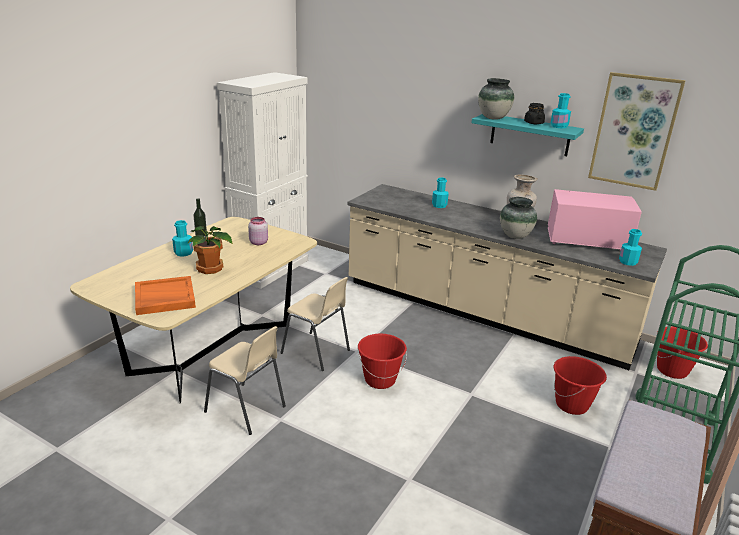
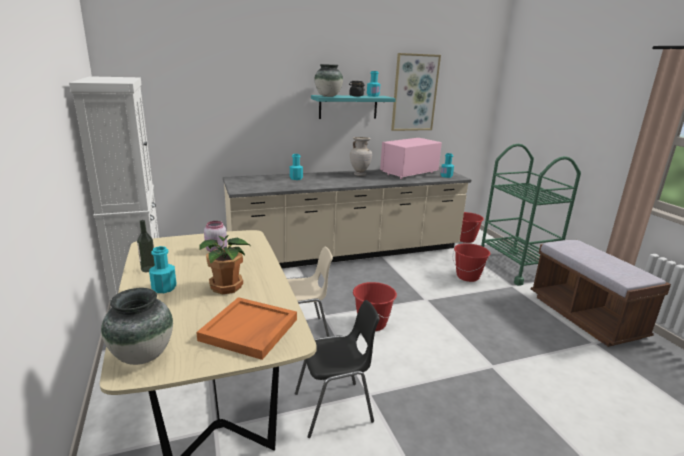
camera: 50 degrees left, 5 degrees down
(247, 410) = (335, 408): beige chair -> black chair
(515, 236) = (376, 181): vase -> vase (142, 356)

